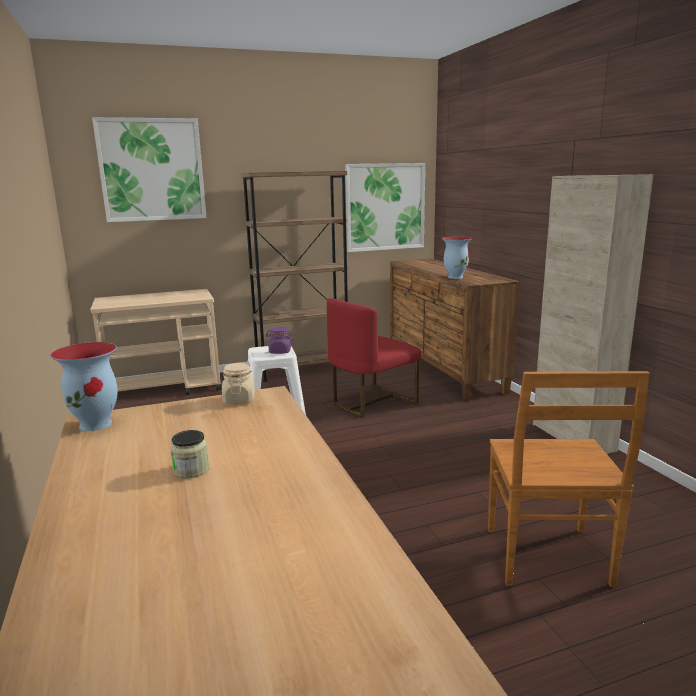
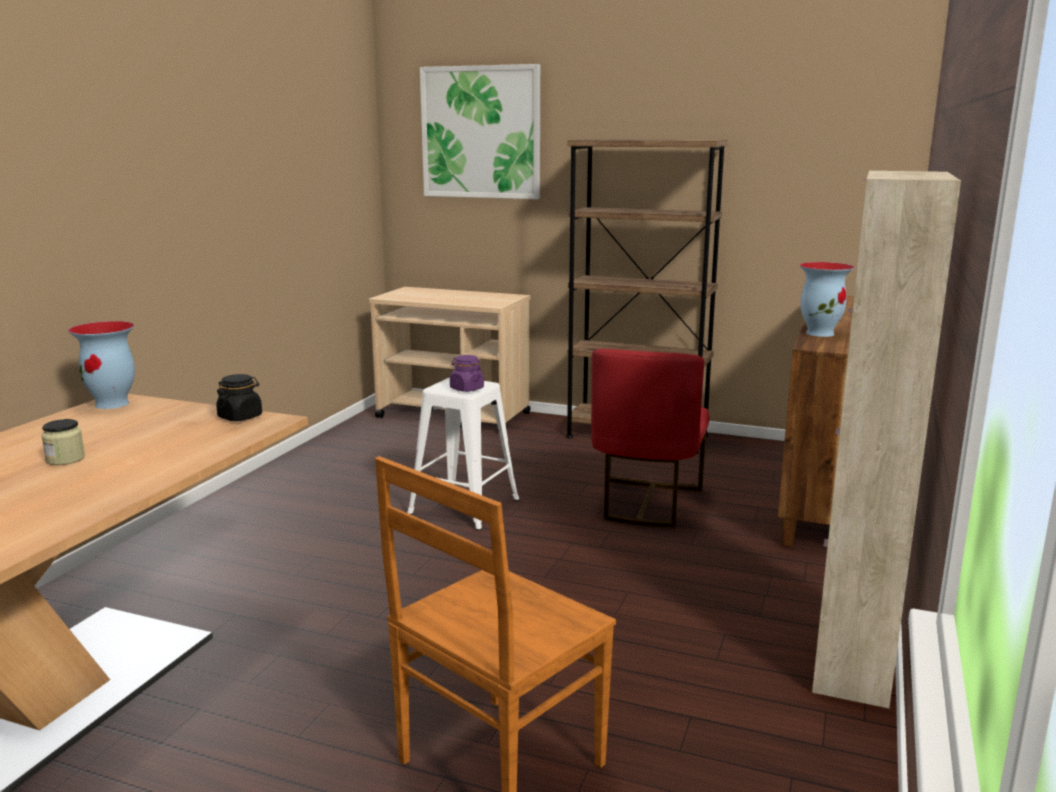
camera: 40 degrees right, 0 degrees up
(239, 399) = (240, 417): beige jar -> black jar
(371, 402) = (646, 503): red chair -> red chair turned 75 degrees counterclockwise
(385, 207) = (819, 201): picture -> none

